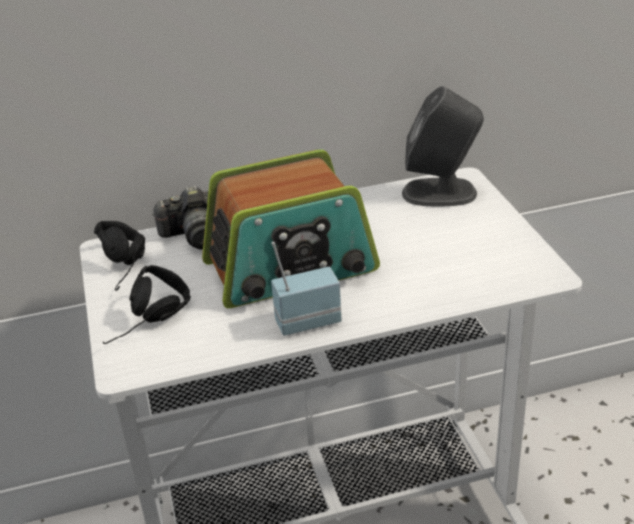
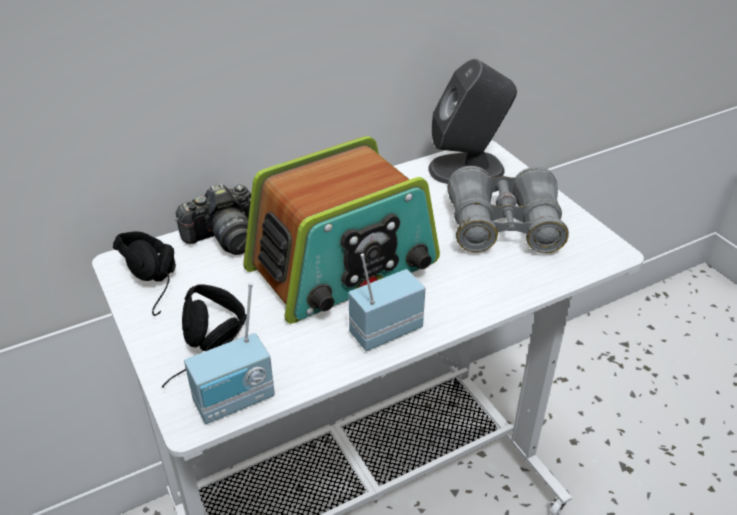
camera: 15 degrees left, 5 degrees up
(161, 363) = (236, 402): none -> radio
(454, 246) = (503, 227): none -> grey binoculars

